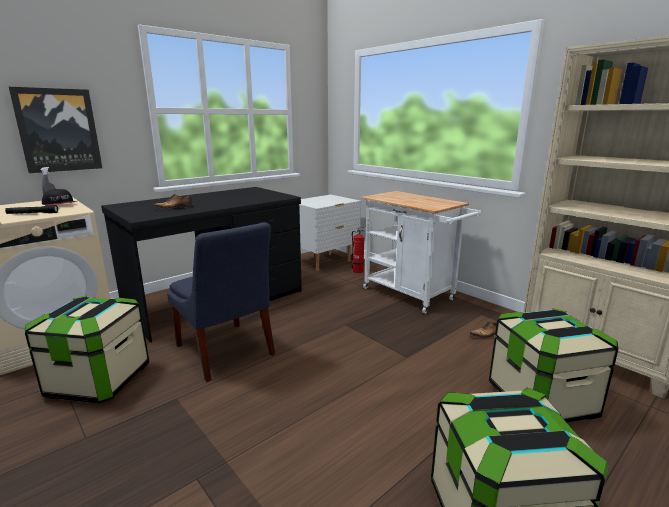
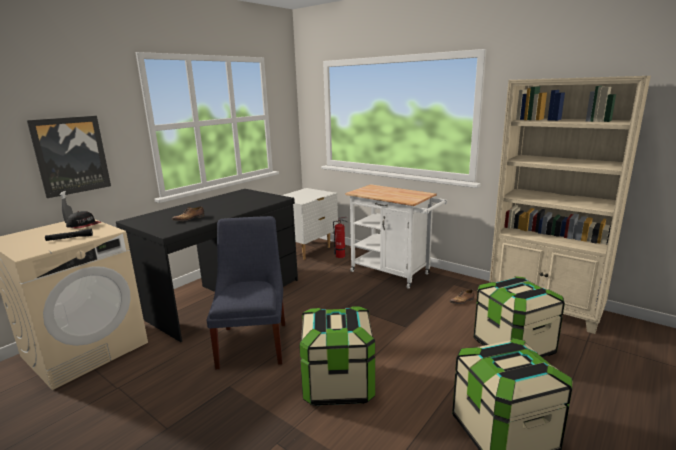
camera: 10 degrees left, 0 degrees up
(99, 380) = (151, 381): storage box -> storage box (338, 384)
(226, 352) = (254, 342): blue chair -> blue chair turned 135 degrees counterclockwise

